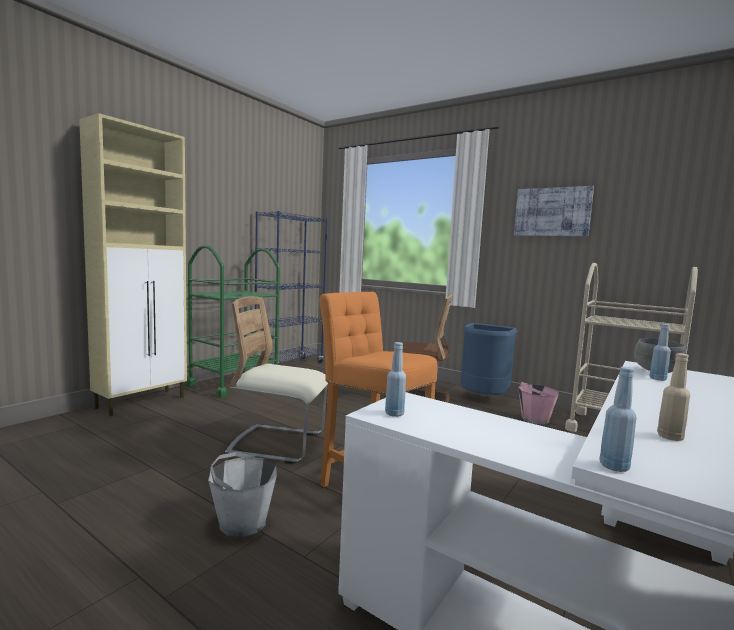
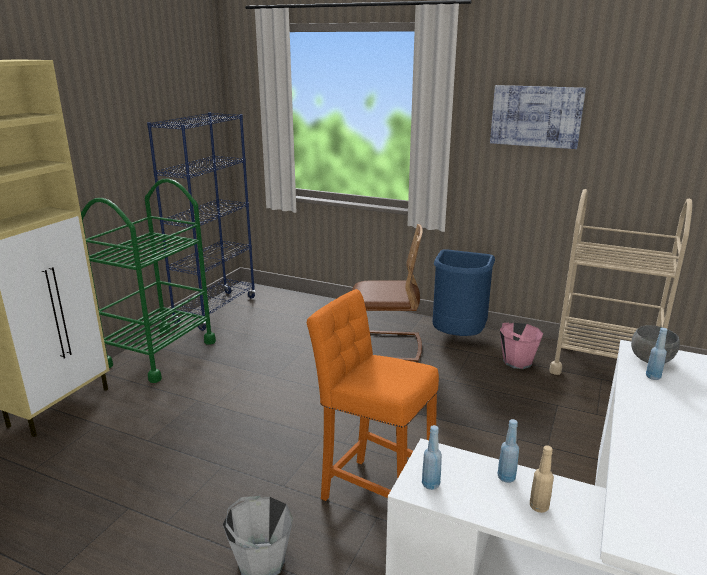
camera: 10 degrees left, 15 degrees up
(277, 444) = (254, 448): beige chair -> none
(614, 466) = (631, 545): blue bottle -> blue bottle (506, 477)
(670, 437) = (669, 488): beige bottle -> beige bottle (539, 507)

